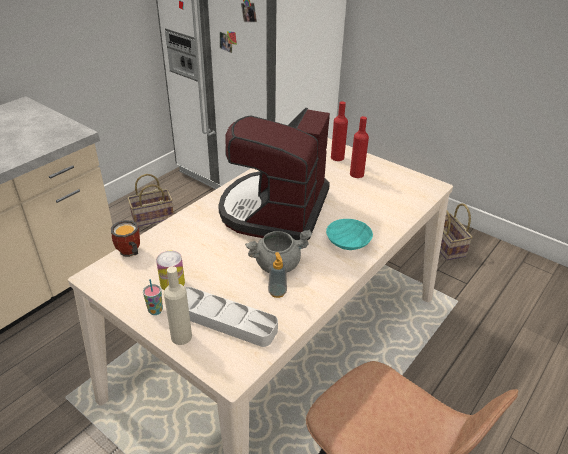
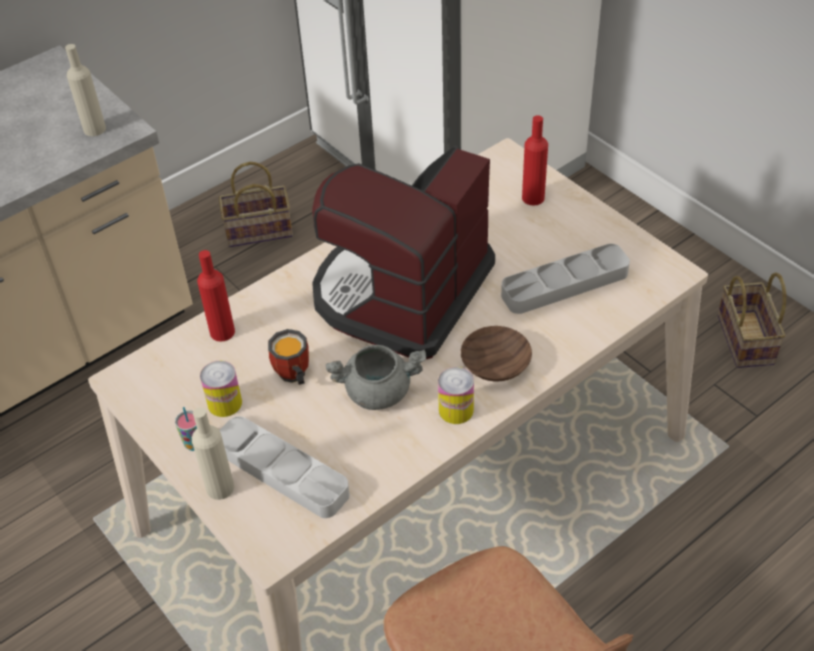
camera: 15 degrees right, 10 degrees up
(56, 133) = (94, 129): none -> beige bottle
(129, 253) = (175, 347): mug -> mug (292, 376)
(277, 292) = (365, 437): soap dispenser -> none
(332, 270) = (456, 410): none -> can
(347, 242) = (494, 364): turquoise bowl -> brown bowl
(356, 174) = (553, 235): red bottle -> red bottle (222, 332)
(373, 197) = (564, 284): none -> grey tray

